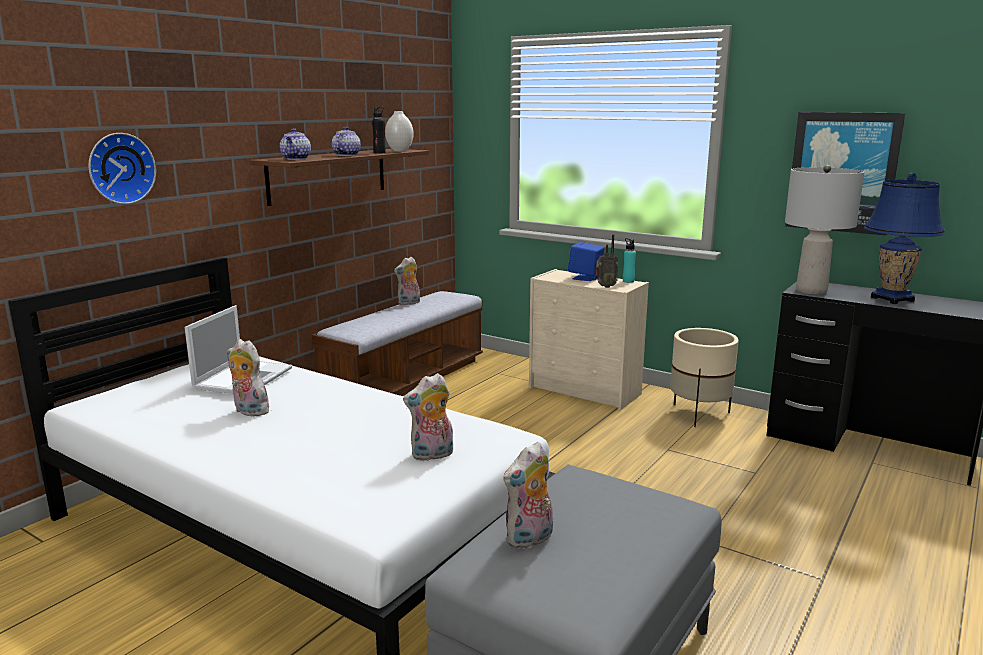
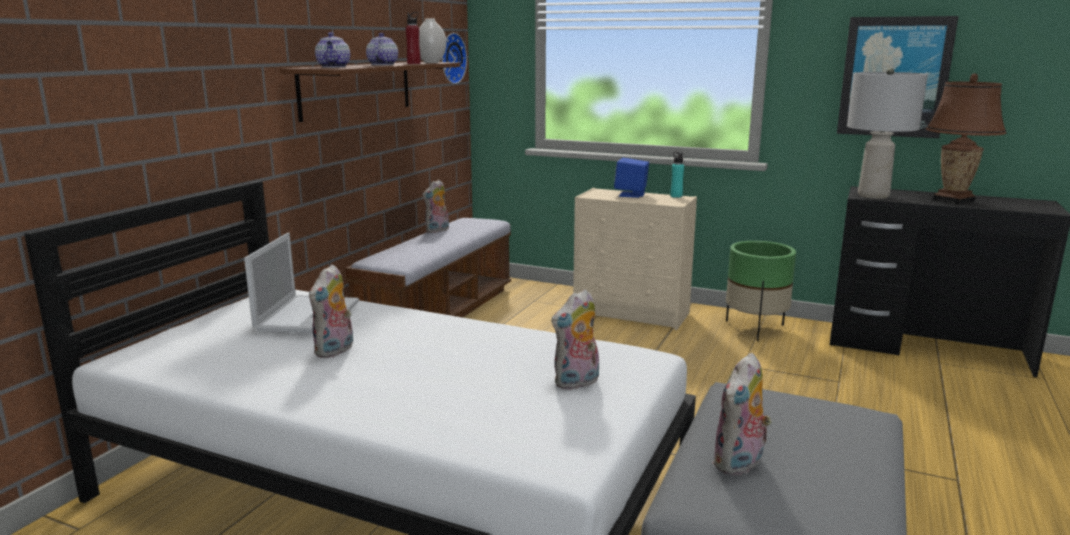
camera: 10 degrees left, 0 degrees up
(120, 168) = (145, 72): wall clock -> wall clock (450, 58)
(248, 411) = (335, 351): plush toy -> plush toy turned 90 degrees counterclockwise
(379, 153) = (414, 63): black bottle -> red bottle
(605, 286) = (657, 202): radio -> none
(699, 414) = (755, 329): beige planter -> green planter
(892, 299) = (953, 200): blue table lamp -> brown table lamp

